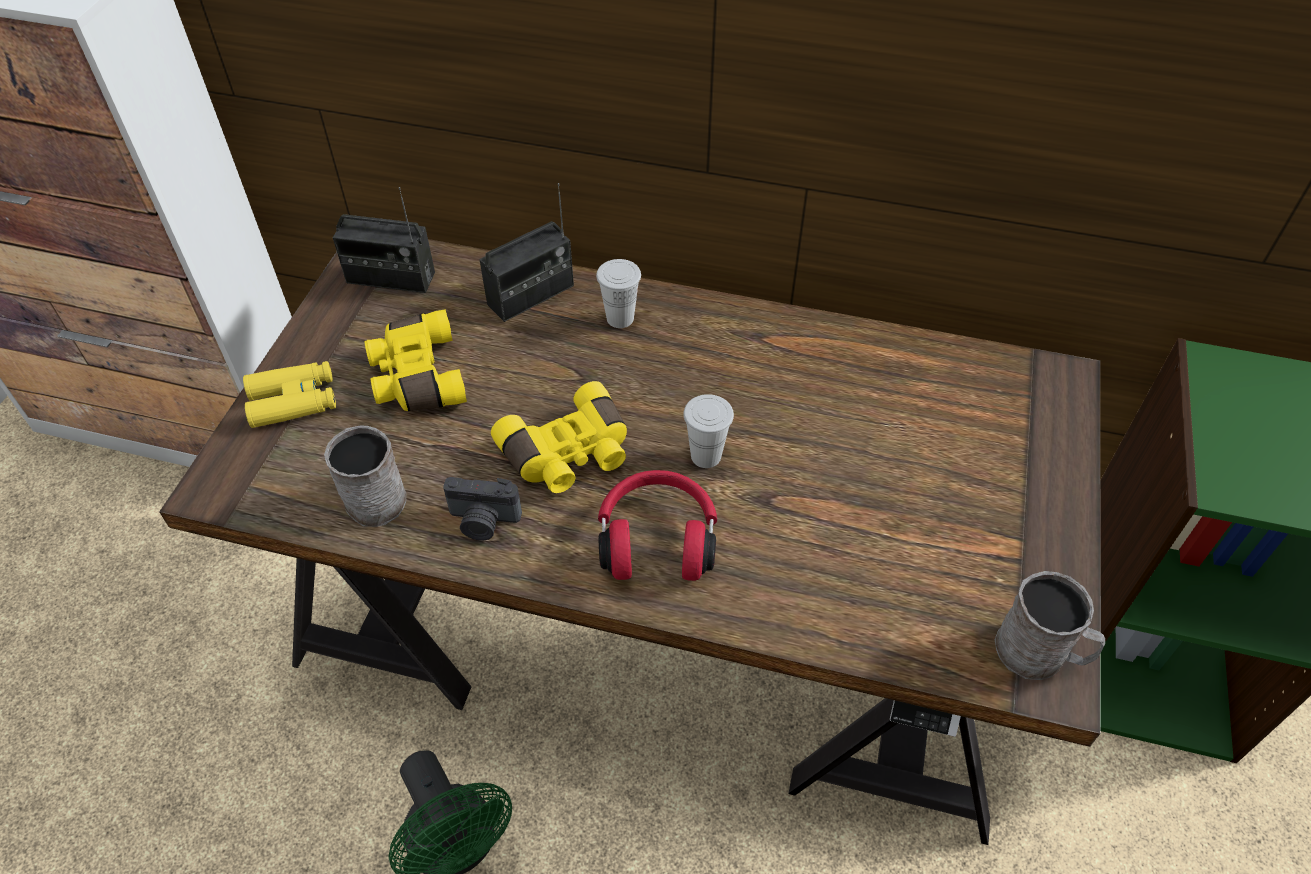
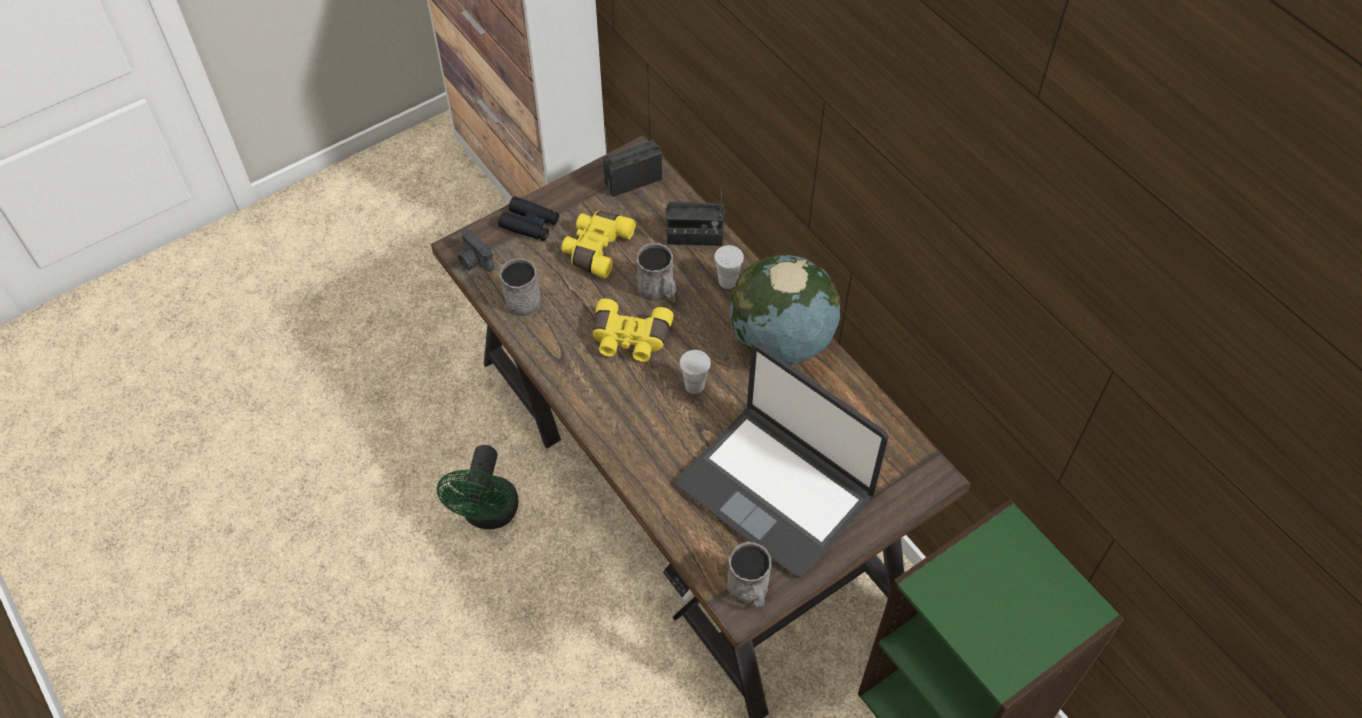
camera: 40 degrees right, 5 degrees up
(293, 401) = (529, 224): yellow binoculars -> black binoculars
(390, 278) = (633, 181): radio -> radio turned 105 degrees clockwise
(483, 521) = (560, 345): camera -> camera (474, 261)
(547, 377) = (659, 290): none -> grey mug
(657, 538) = (630, 409): red headphones -> none
(749, 344) = (780, 341): none -> globe
(928, 508) = (776, 489): none -> laptop

